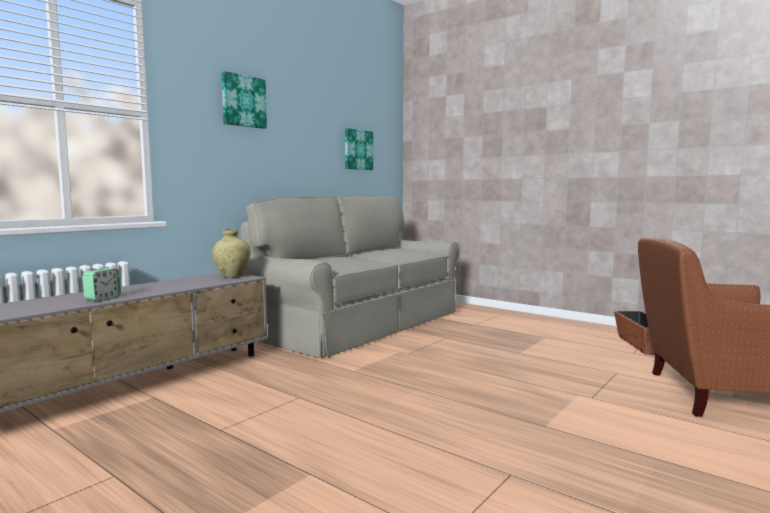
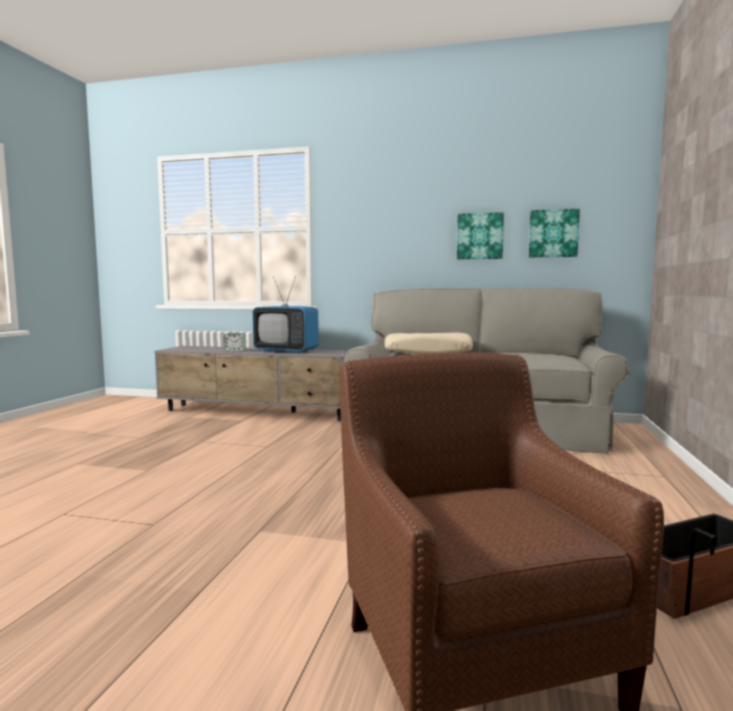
camera: 65 degrees right, 0 degrees up
(172, 285) = (286, 351): none -> television
(232, 276) = (335, 352): beige vase -> none
(243, 101) = (393, 204): picture -> picture (480, 236)
(337, 259) = (428, 352): none -> beige pillow

